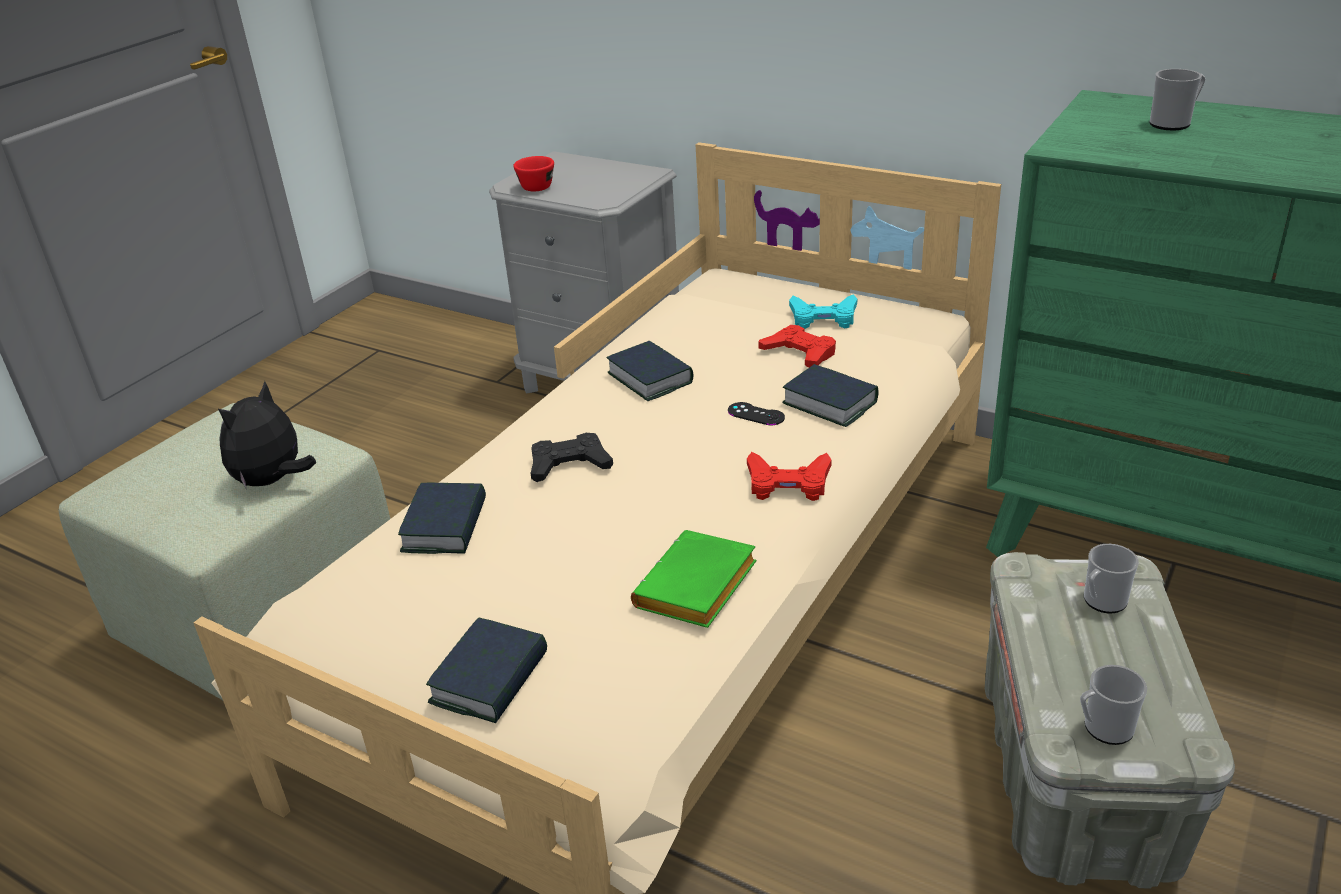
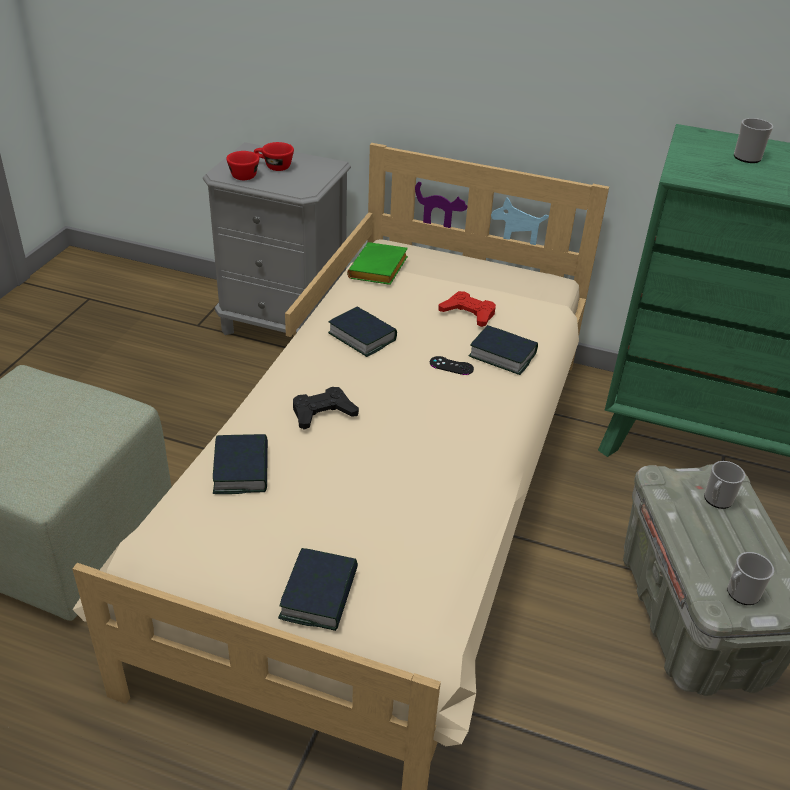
camera: 15 degrees left, 5 degrees up
(273, 481) = (84, 436): plush toy -> none
(577, 176) = (273, 167): none -> red cup
(697, 590) = (451, 512): green book -> green book (379, 270)
(788, 483) = (491, 422): red game controller -> none
(823, 318) = (477, 283): turquoise game controller -> none

